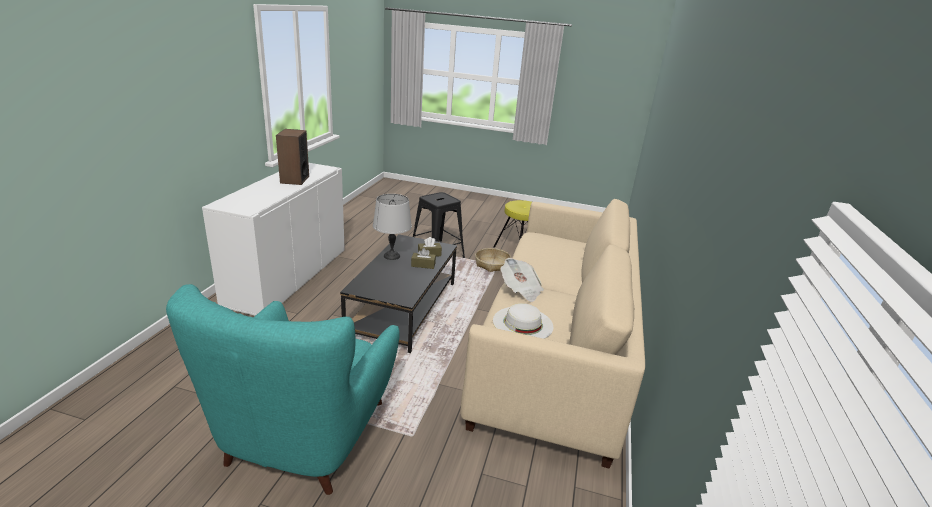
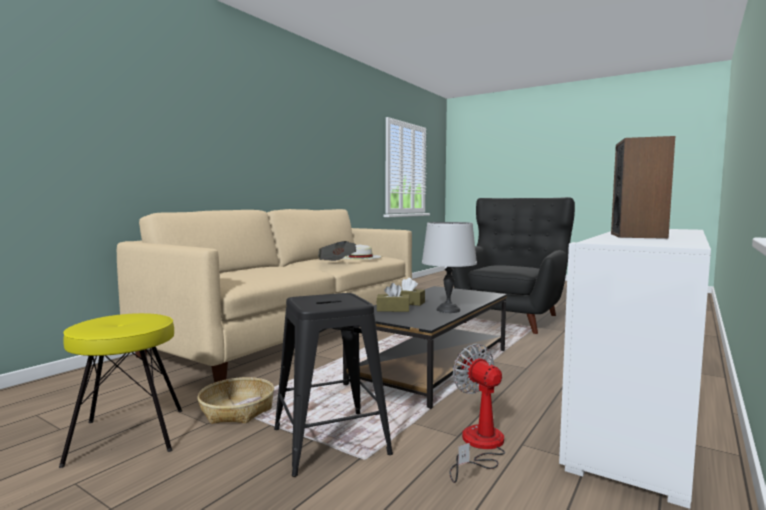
camera: 160 degrees left, 20 degrees down
(305, 436) = (511, 318): turquoise armchair -> black armchair
(374, 257) = (479, 446): none -> fan

